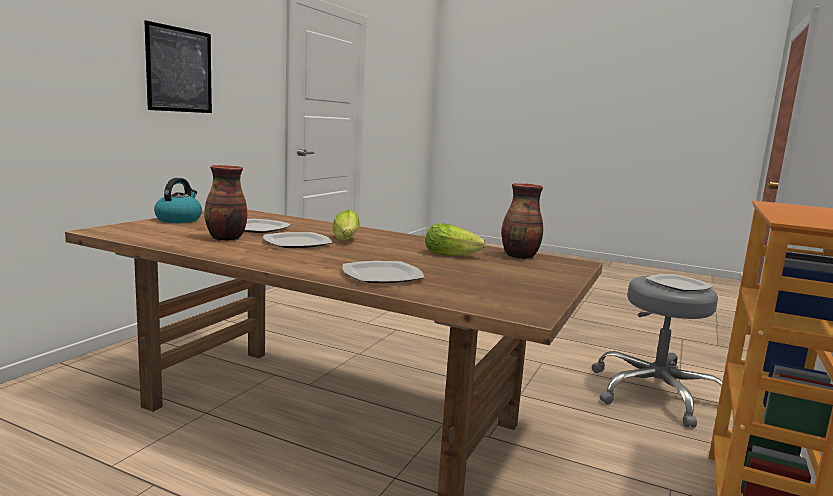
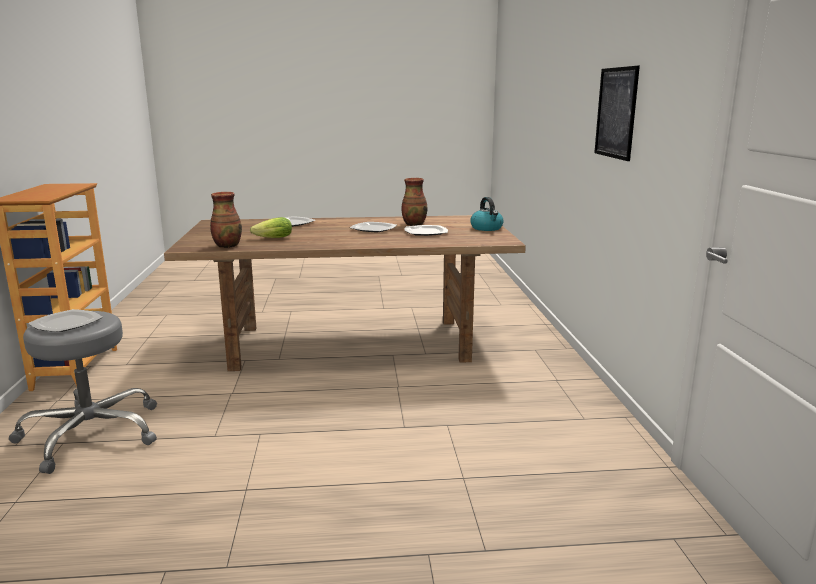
camera: 150 degrees right, 5 degrees up
(346, 240) = (353, 235): lettuce -> none

